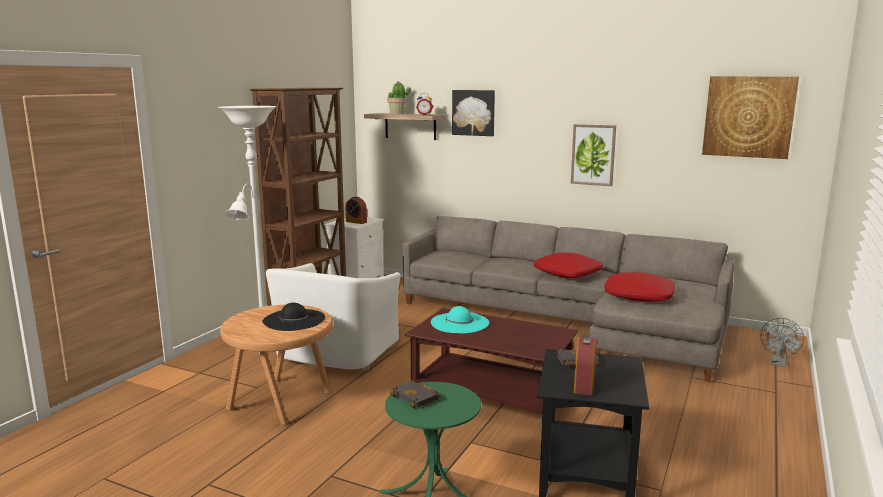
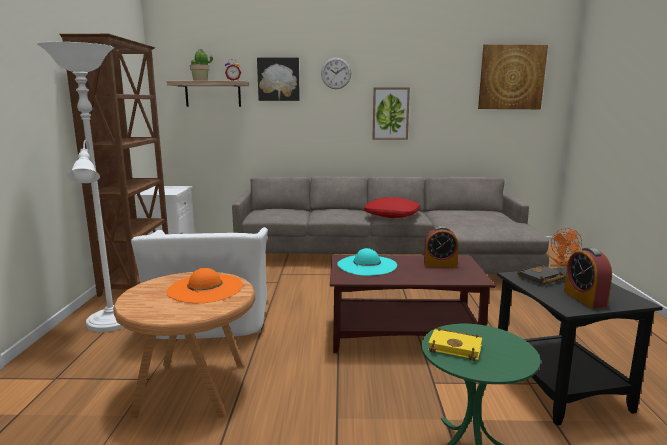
camera: 25 degrees left, 0 degrees up
(294, 320) = (205, 288): black hat -> orange hat
(356, 222) = (168, 190): alarm clock -> alarm clock (440, 264)
(417, 398) = (456, 347): black book -> yellow book
(533, 107) = (336, 73): none -> wall clock
(639, 296) = (469, 224): red pillow -> none
(778, 363) = (562, 264): grey fan -> orange fan

